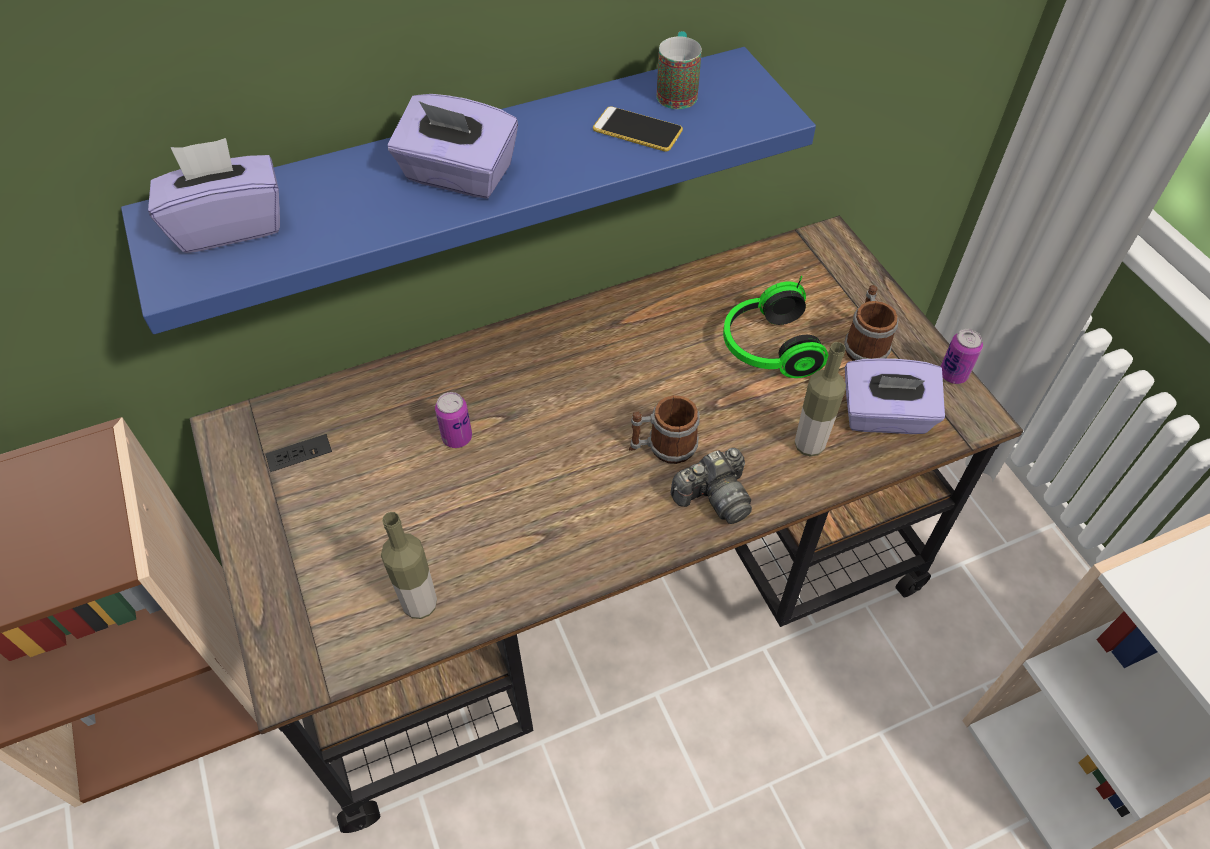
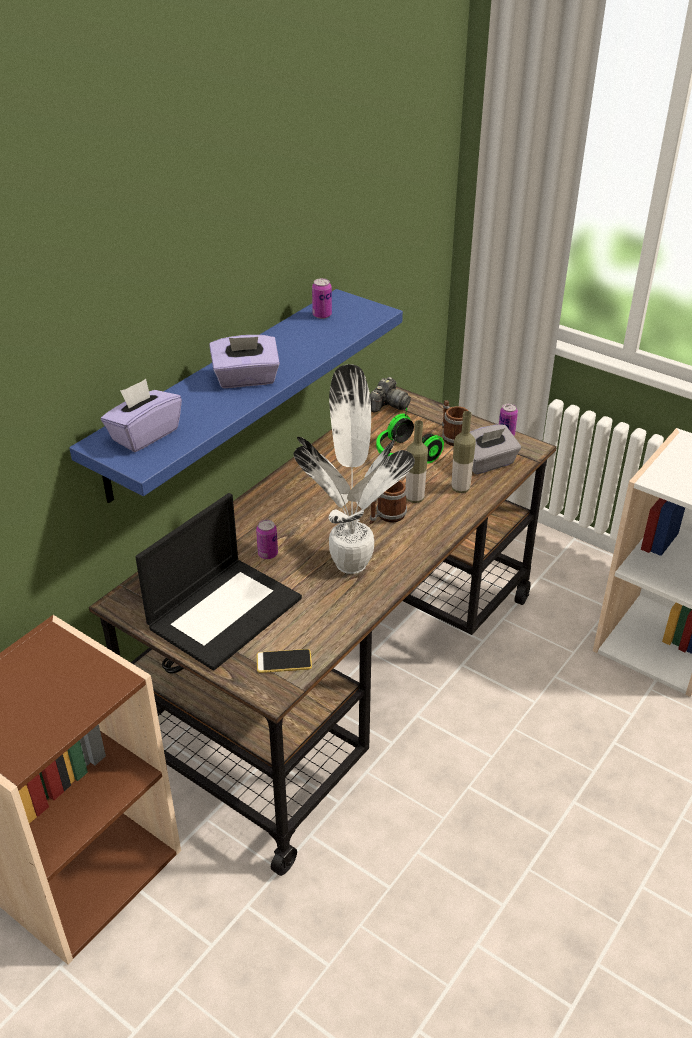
camera: 30 degrees left, 15 degrees down
(333, 508) = (225, 611): none -> laptop
(420, 604) = (316, 631): bottle -> bottle (414, 498)
(556, 504) = (351, 561): none -> potted plant
(637, 130) = (318, 336): phone -> phone (284, 661)
(677, 91) = (322, 315): mug -> can
(714, 497) = (431, 527): camera -> camera (388, 405)
(885, 416) = (487, 463): purple tissue box -> grey tissue box

